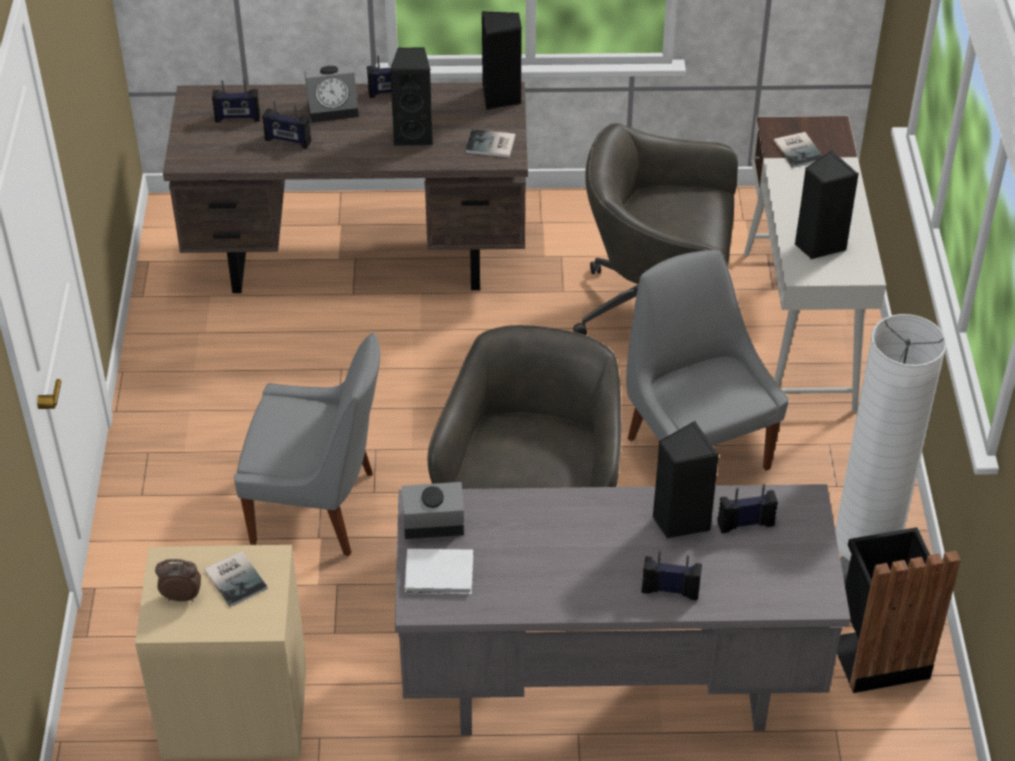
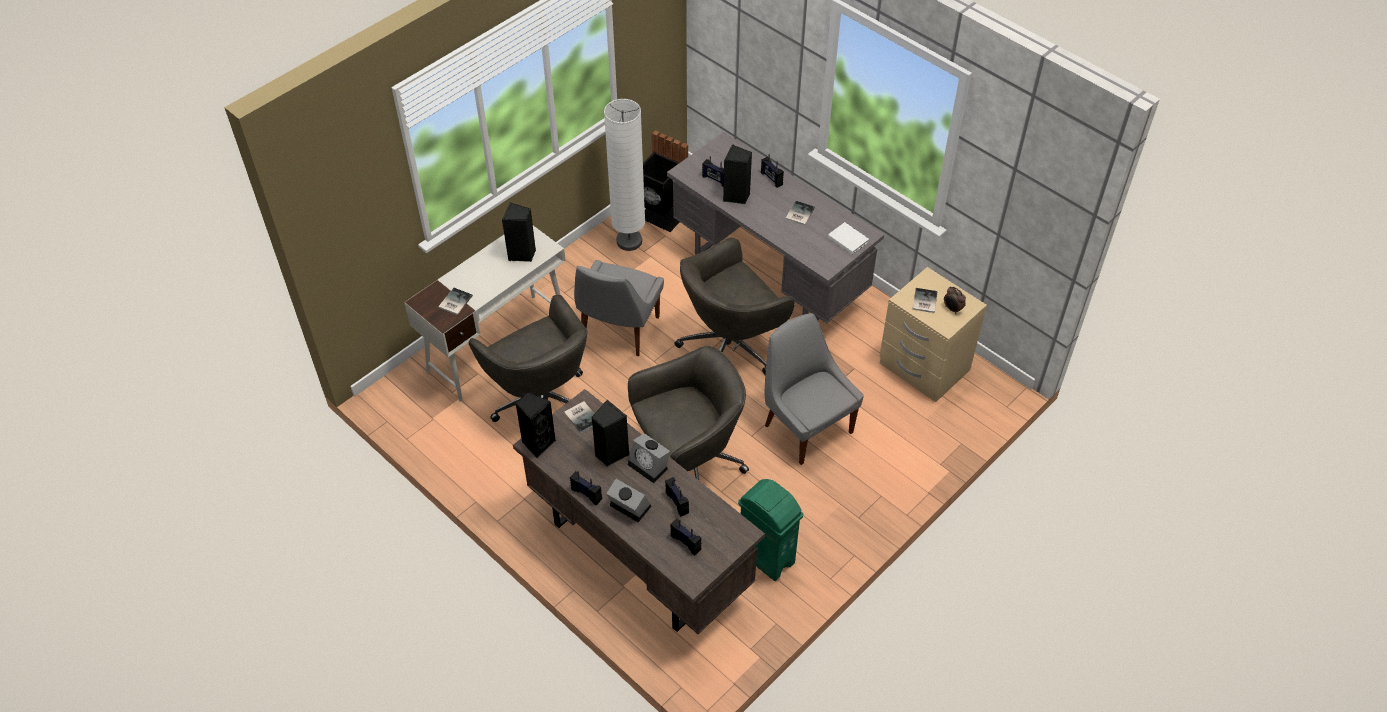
camera: 135 degrees left, 5 degrees up
(217, 343) = (766, 557): none -> green trash can
(413, 369) = (688, 463): none -> grey office chair
(431, 525) = (831, 258): alarm clock -> alarm clock (650, 466)
(558, 561) = (799, 213): none -> book

